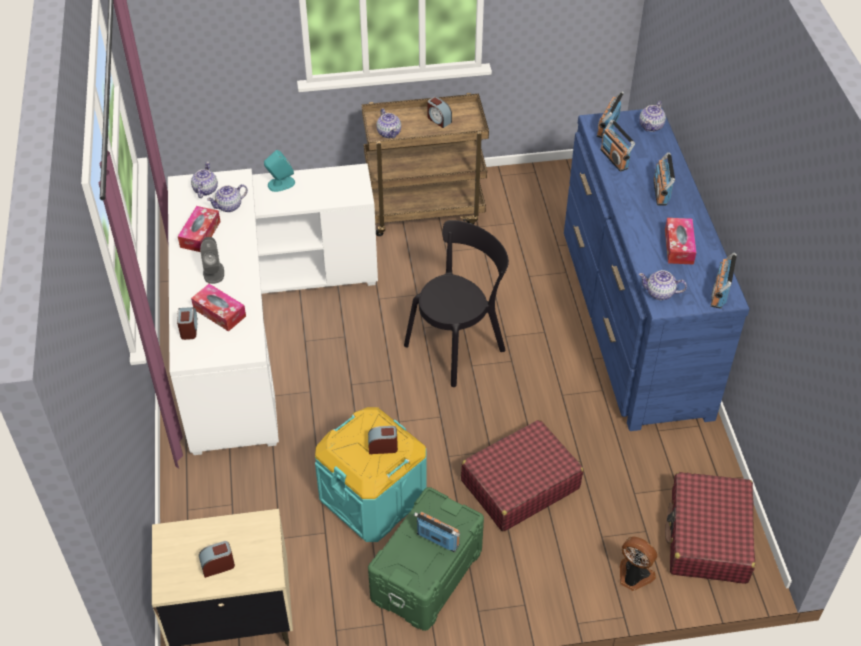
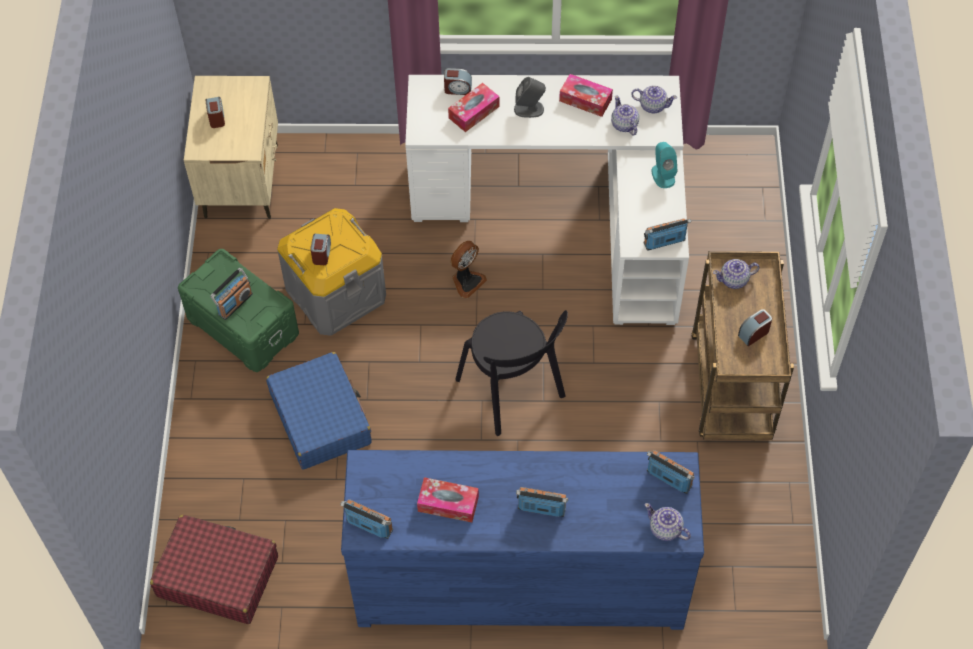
camera: 100 degrees right, 10 degrees up
(373, 497) = (335, 293): turquoise storage box -> grey storage box
(519, 484) = (320, 418): red suitcase -> blue suitcase
(614, 159) = (608, 472): radio -> radio (664, 242)
(633, 576) = (193, 496): fan -> fan (466, 281)
(660, 293) = (381, 466): teapot -> none

